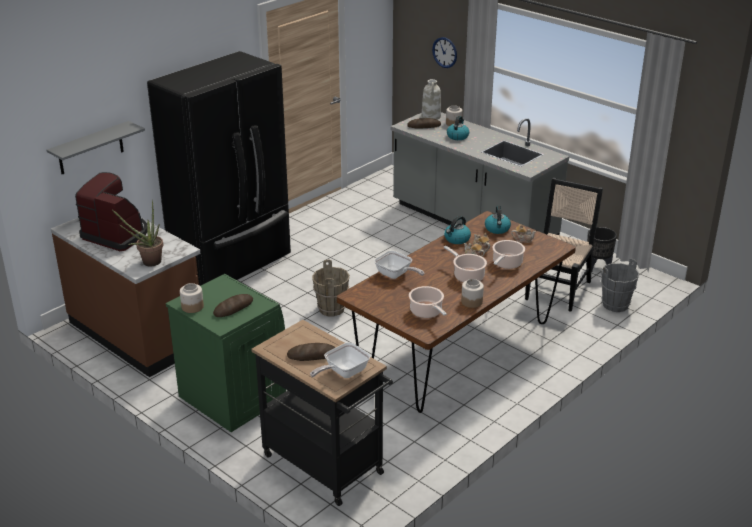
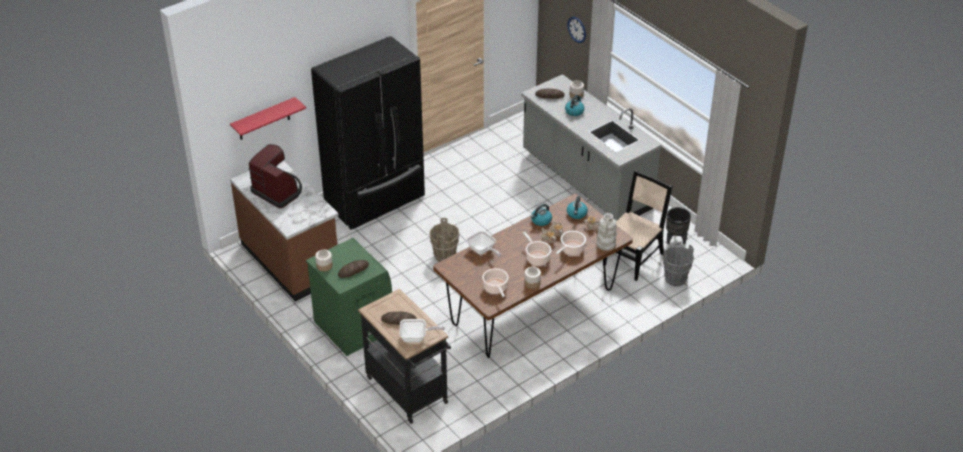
camera: 10 degrees right, 10 degrees up
(90, 148) = (264, 119): grey shelf -> red shelf
(147, 263) = (297, 221): potted plant -> none
(343, 373) = (416, 337): frying pan -> frying pan turned 150 degrees counterclockwise
(431, 117) = (559, 85): white vase -> white vase (606, 244)

